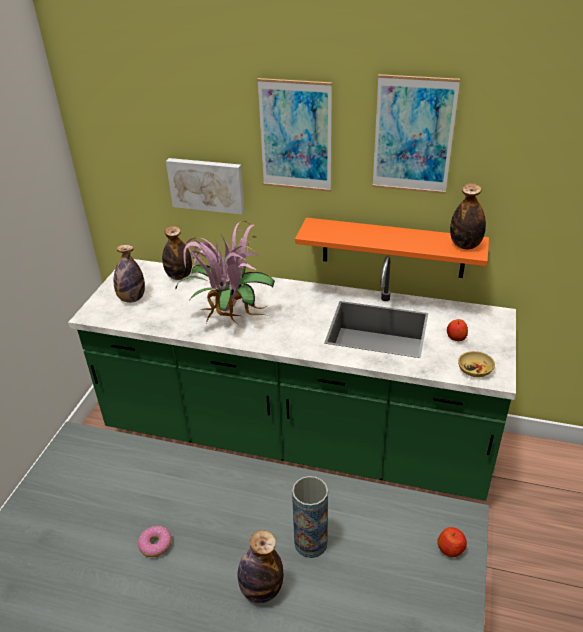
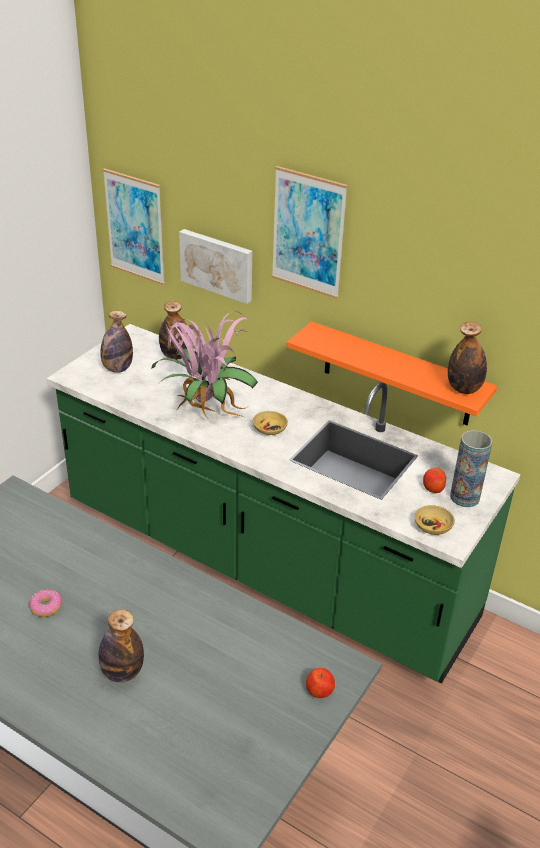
camera: 15 degrees right, 0 degrees up
(294, 320) = (269, 429): none -> beige bowl
(311, 543) = (187, 646): vase -> vase (464, 497)
(413, 135) = (425, 257): picture -> picture (135, 227)

